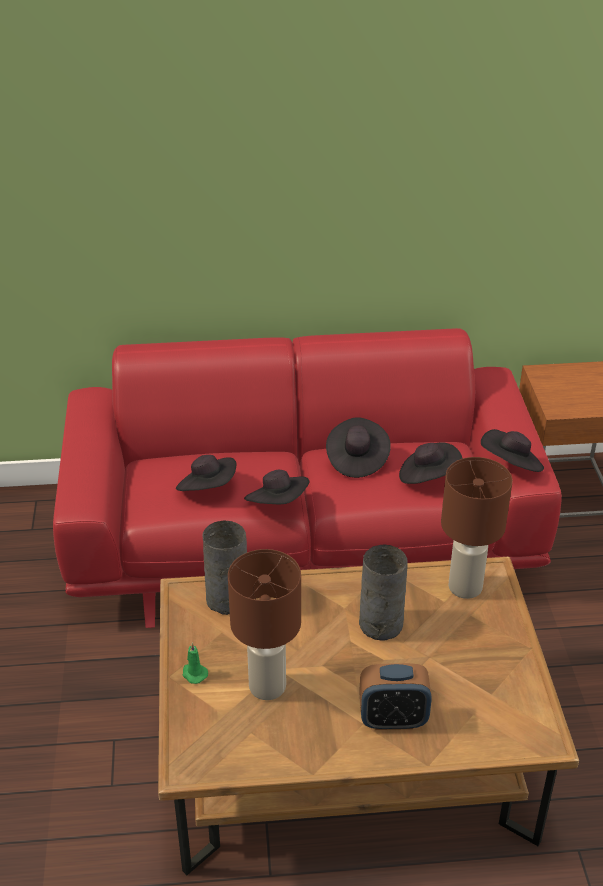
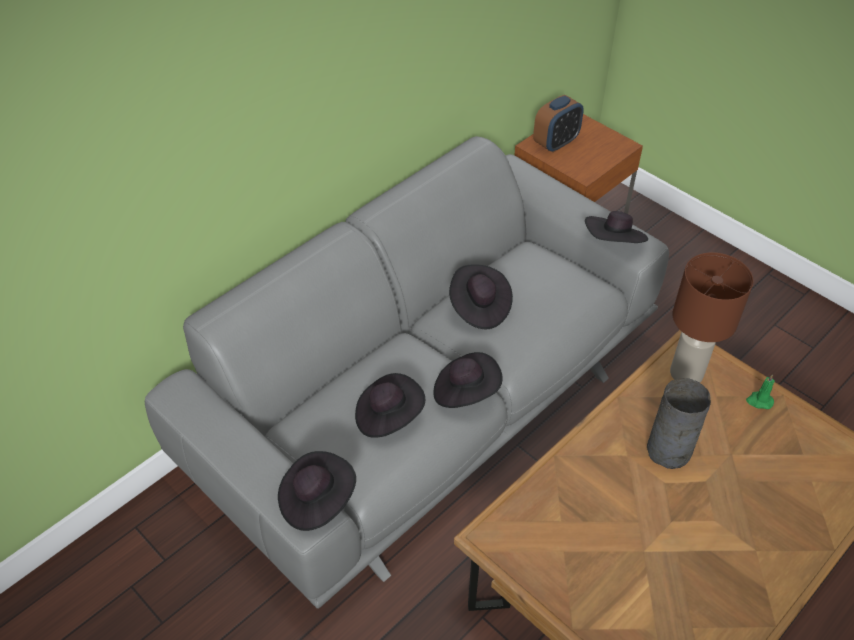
camera: 40 degrees left, 10 degrees up
(194, 673) = (588, 609): green candle -> green candle (759, 401)
(227, 600) = (534, 516): grey vase -> none
(268, 686) = (656, 573): brown table lamp -> none
(303, 541) = (426, 405): red sofa -> grey sofa
(393, 719) = (770, 529): alarm clock -> alarm clock (556, 143)
(428, 476) = (551, 290): black hat -> black hat (316, 500)

